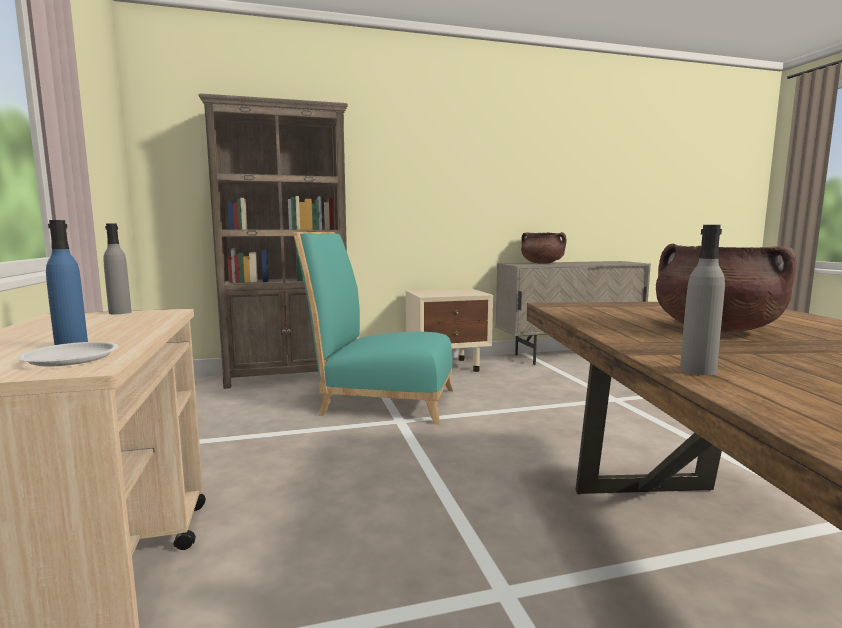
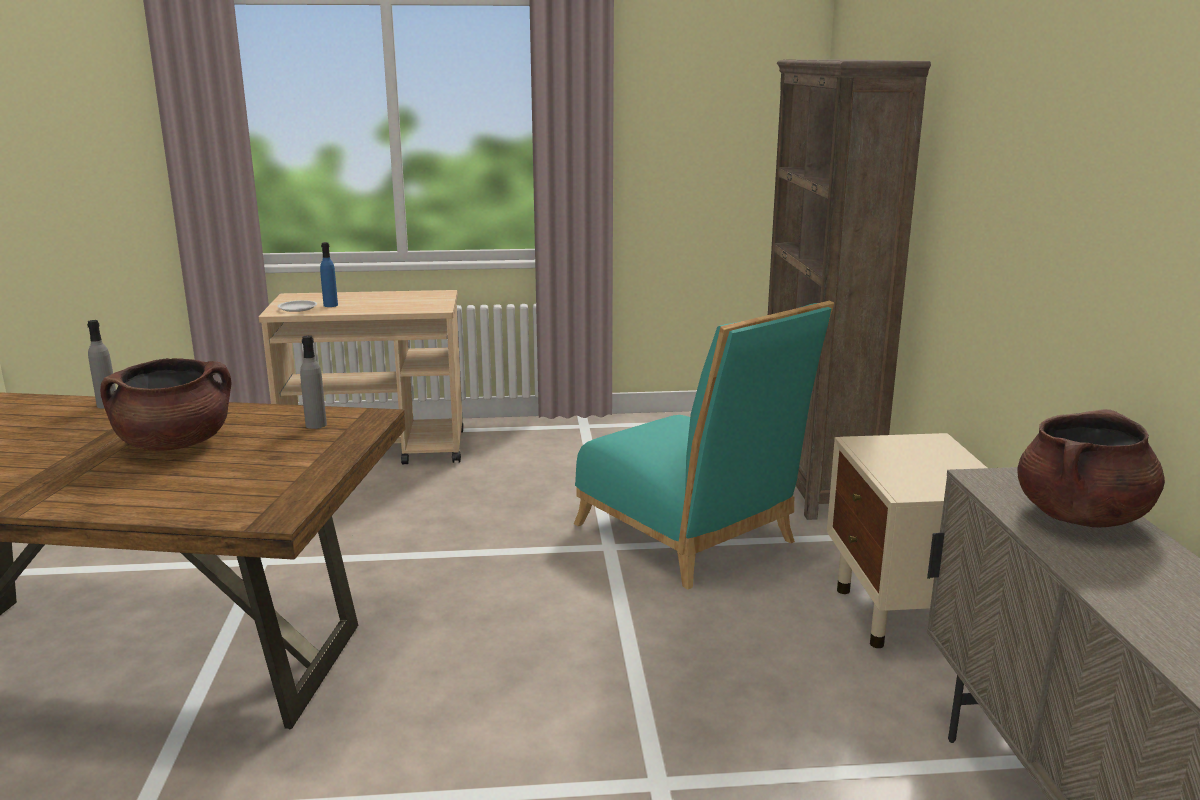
camera: 100 degrees right, 10 degrees up
(120, 312) = (443, 301): grey bottle -> grey bottle (316, 425)
(380, 401) = (692, 538): turquoise chair -> turquoise chair turned 120 degrees clockwise

